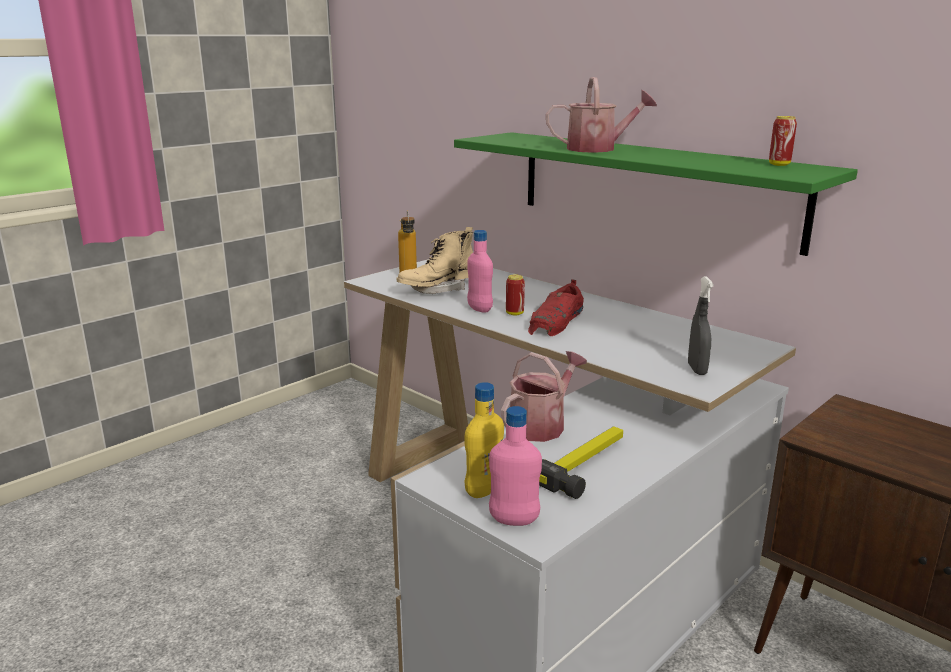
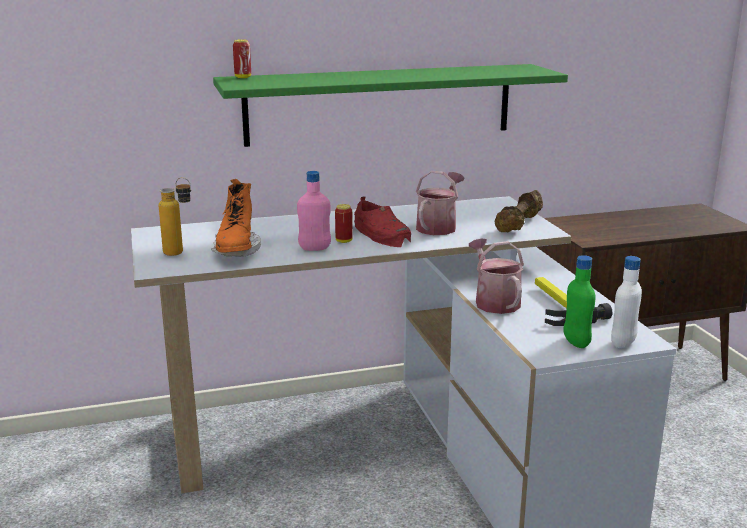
camera: 60 degrees left, 0 degrees up
(437, 290) = (236, 251): beige boot -> orange boot
(483, 490) = (576, 342): yellow bottle -> green bottle
(514, 520) = (623, 343): pink bottle -> white bottle
(598, 149) = (366, 77): watering can -> watering can (438, 226)
(697, 369) = (519, 224): grey spray bottle -> brown dumbbell
(779, 164) = (499, 68): can -> can (243, 77)

